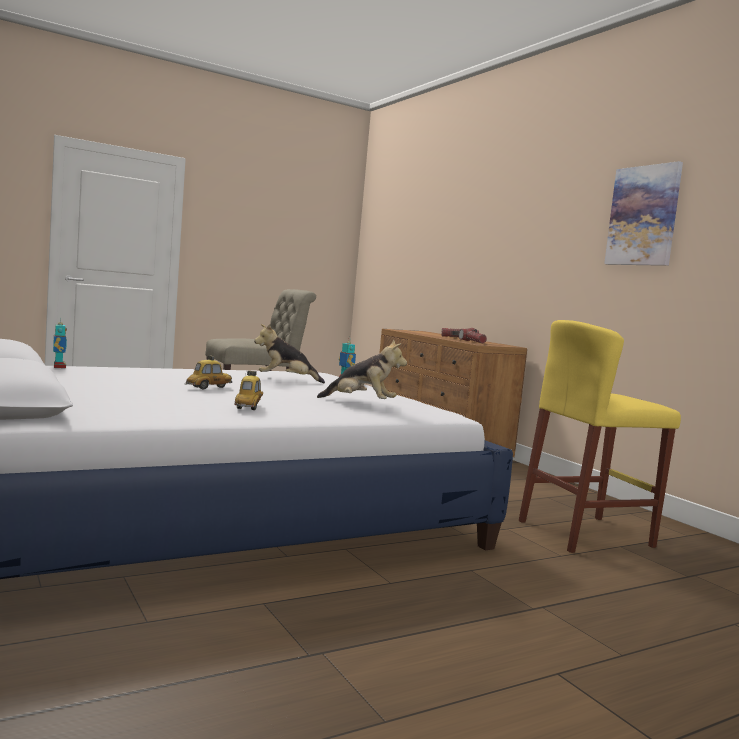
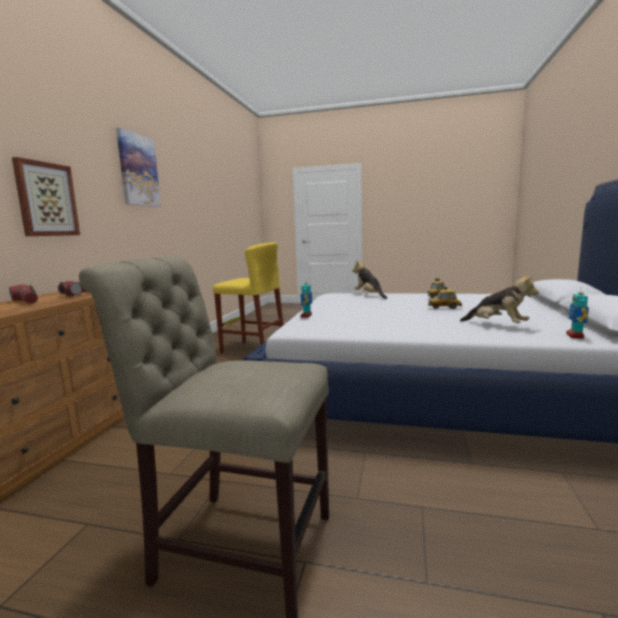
camera: 135 degrees left, 5 degrees up
(286, 380) = (363, 317): plush toy -> plush toy (497, 325)
(526, 265) = (46, 199): none -> picture

